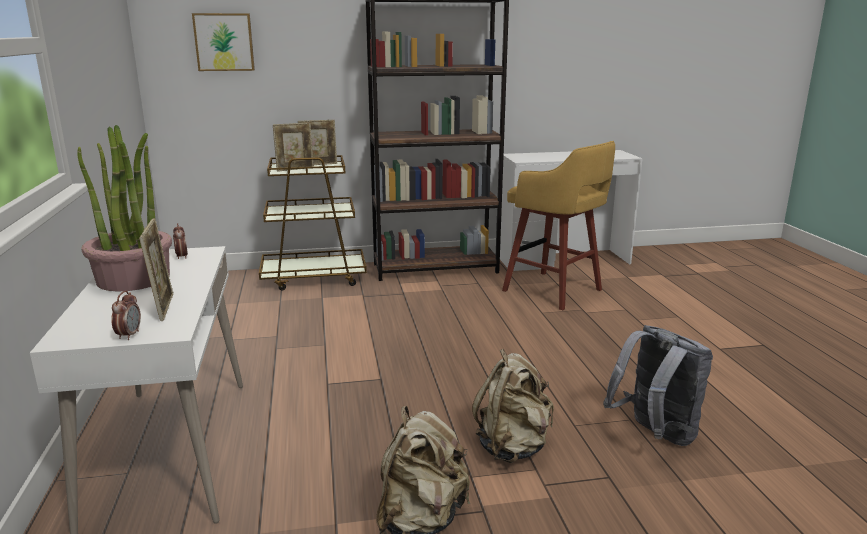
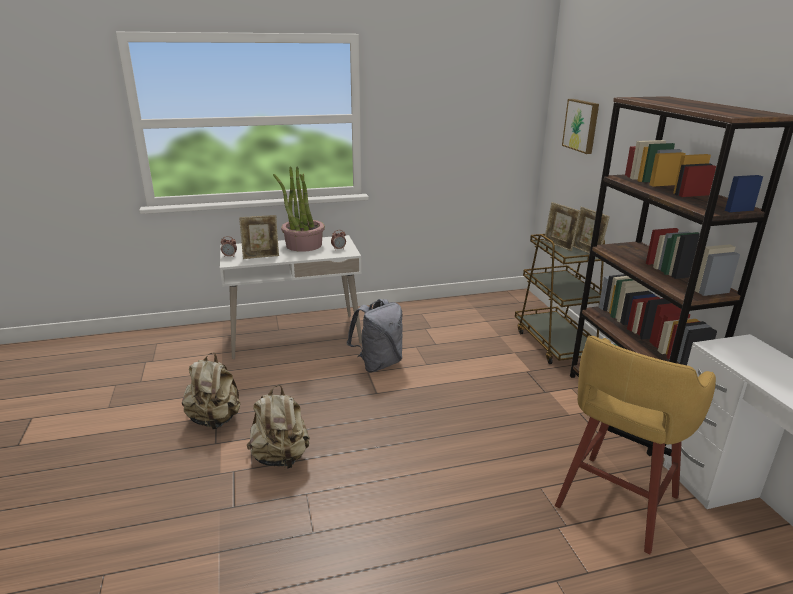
camera: 85 degrees right, 5 degrees up
(654, 435) = (285, 546): grey backpack -> grey backpack (378, 364)

